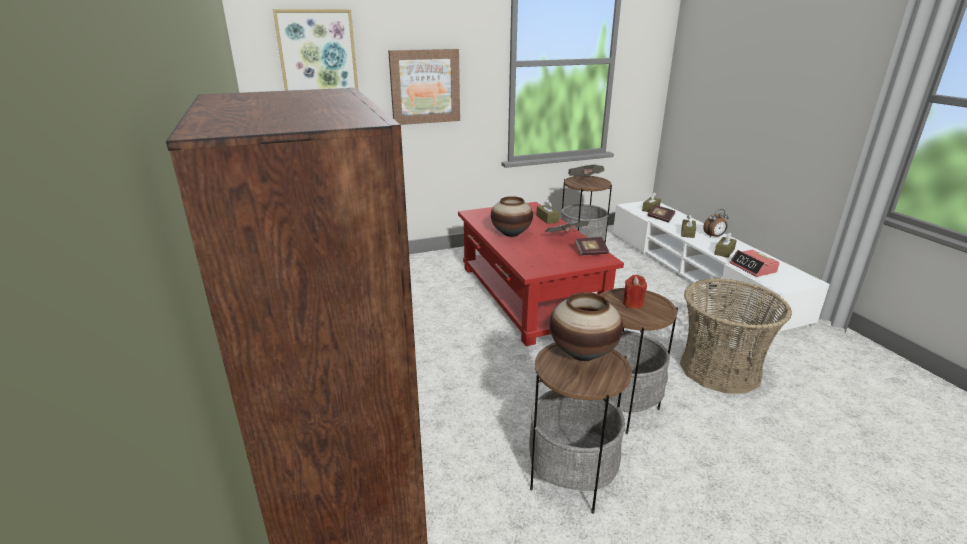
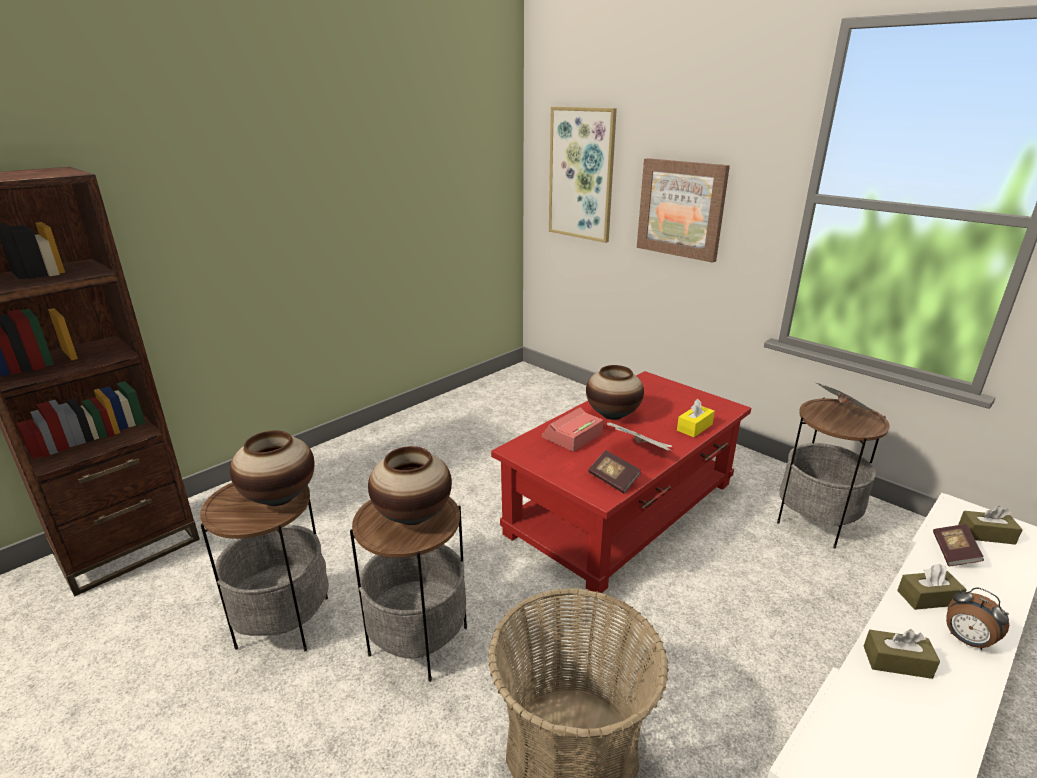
camera: 65 degrees right, 0 degrees up
(547, 219) = (694, 427): brown tissue box -> yellow tissue box
(633, 303) = (413, 515): red candle -> vase
(753, 268) = (862, 716): alarm clock -> alarm clock (572, 436)

